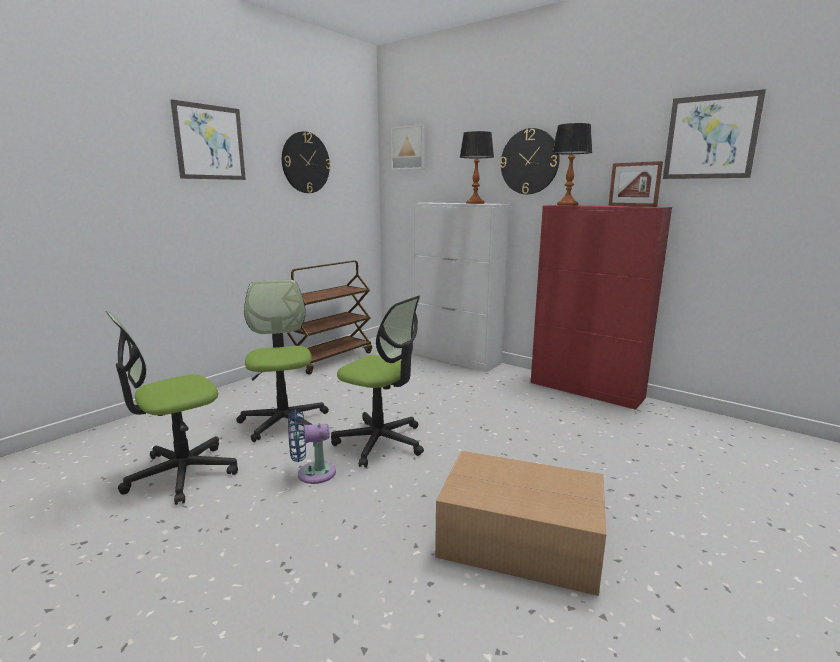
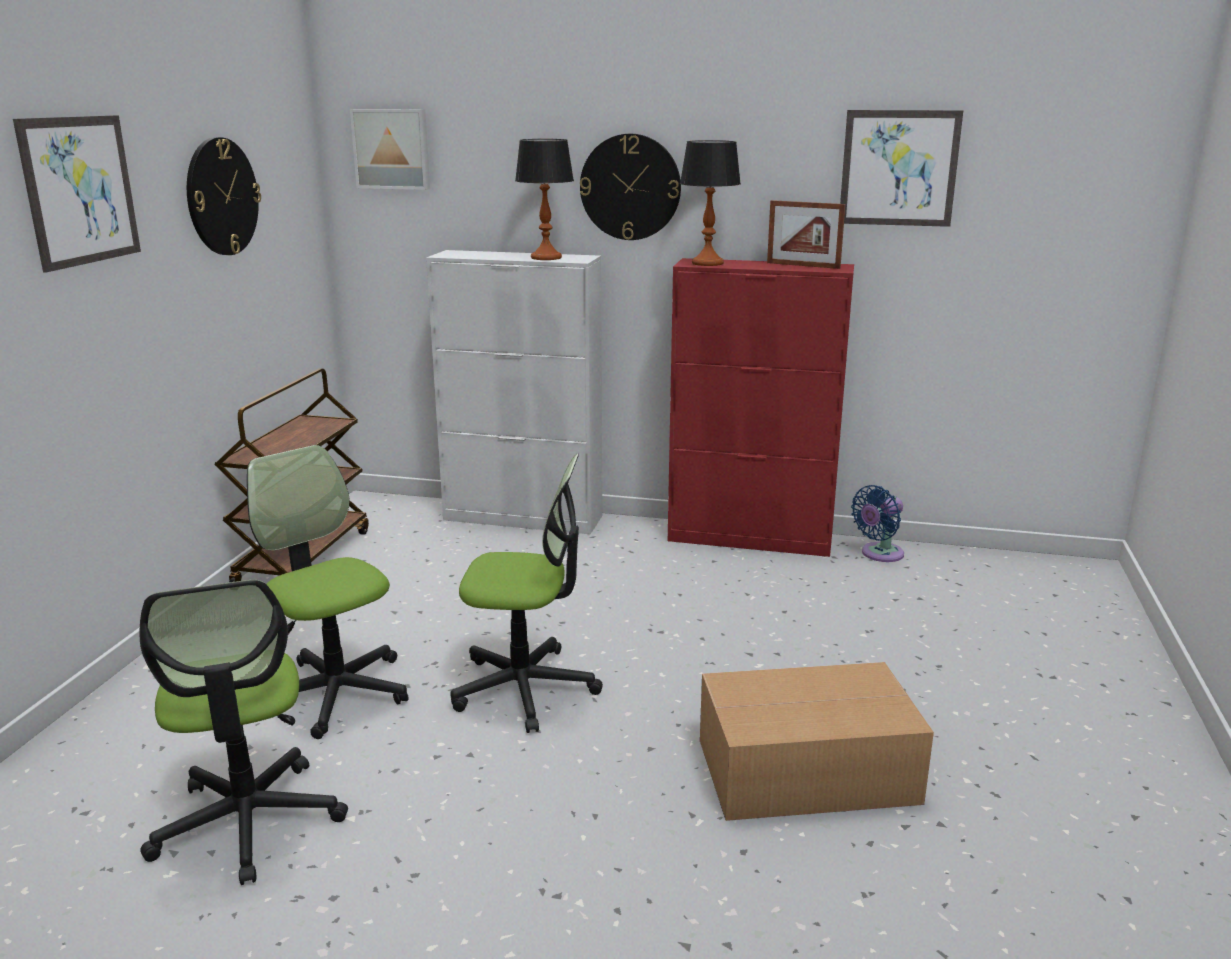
camera: 25 degrees left, 5 degrees up
(181, 474) = (248, 822): office chair -> office chair turned 45 degrees counterclockwise
(312, 473) = (465, 762): blue fan -> blue fan (879, 554)

